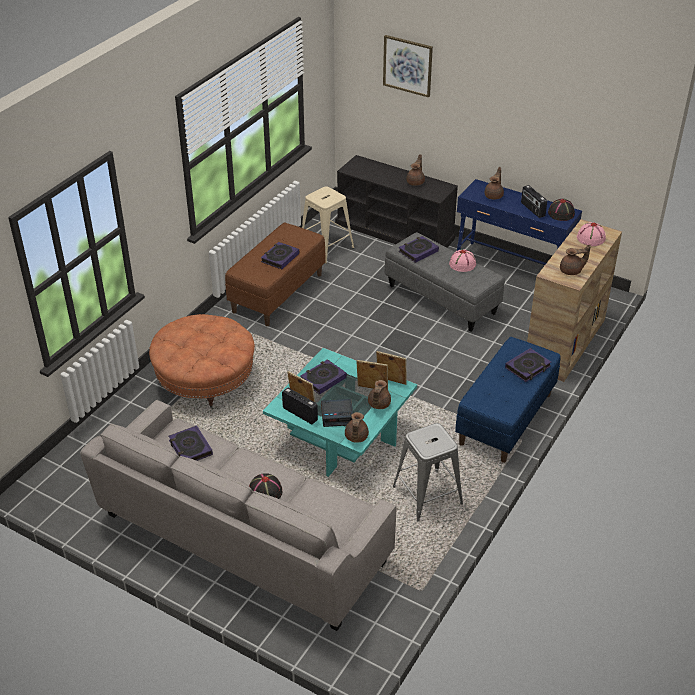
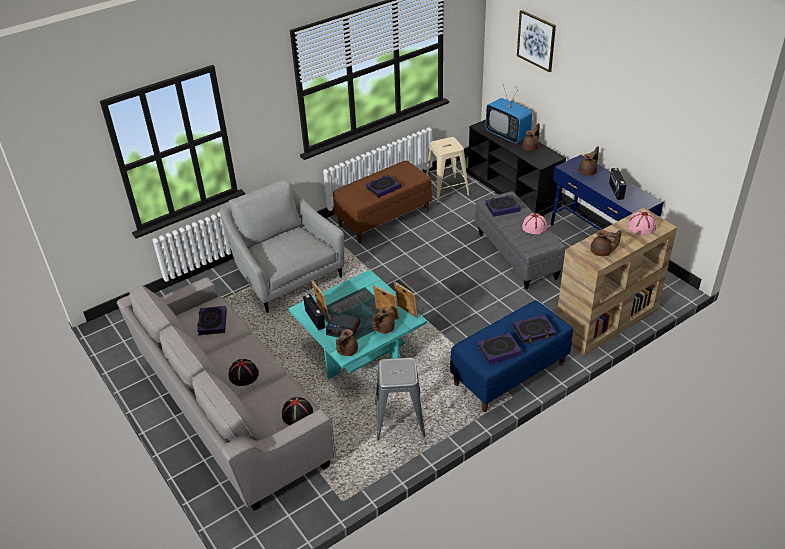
camera: 25 degrees right, 0 degrees up
(205, 380) = (285, 274): brown ottoman -> grey armchair
(323, 379) = (352, 295): book -> book (499, 350)
(383, 173) = (507, 135): none -> television
(561, 213) = (641, 200): black hat -> black hat (297, 414)

